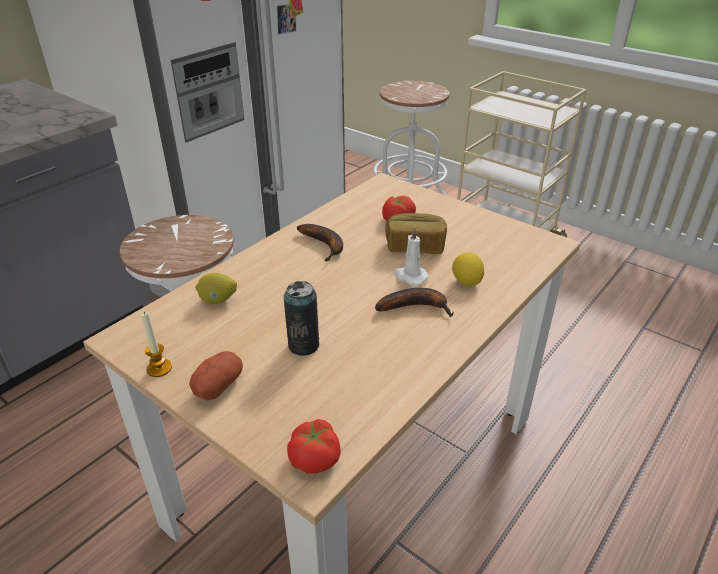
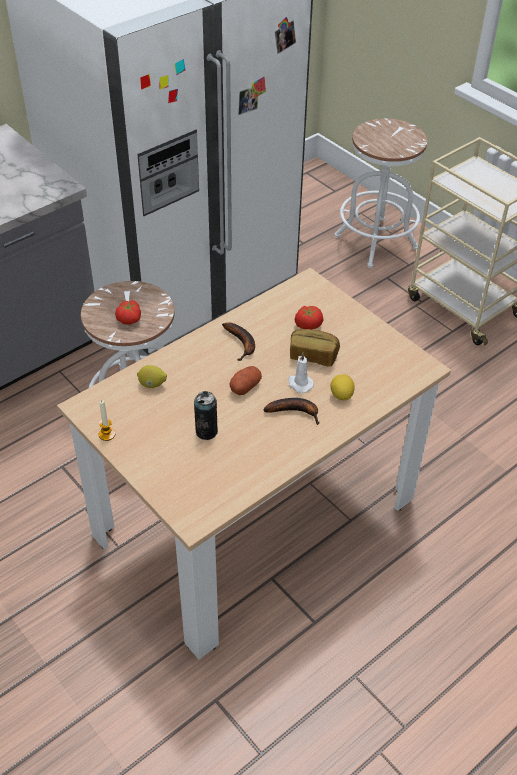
camera: 10 degrees right, 10 degrees up
(218, 385) = (144, 453): potato -> potato (245, 386)
(315, 458) = (197, 512): tomato -> tomato (129, 319)

